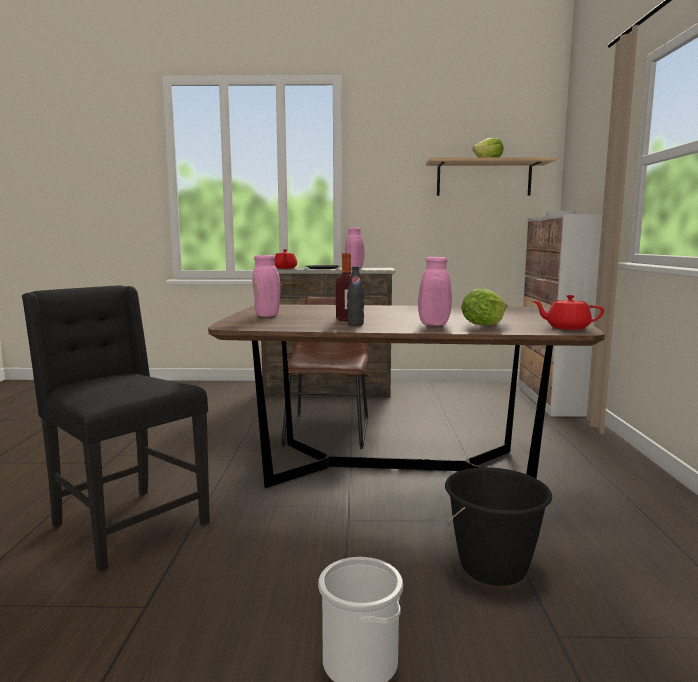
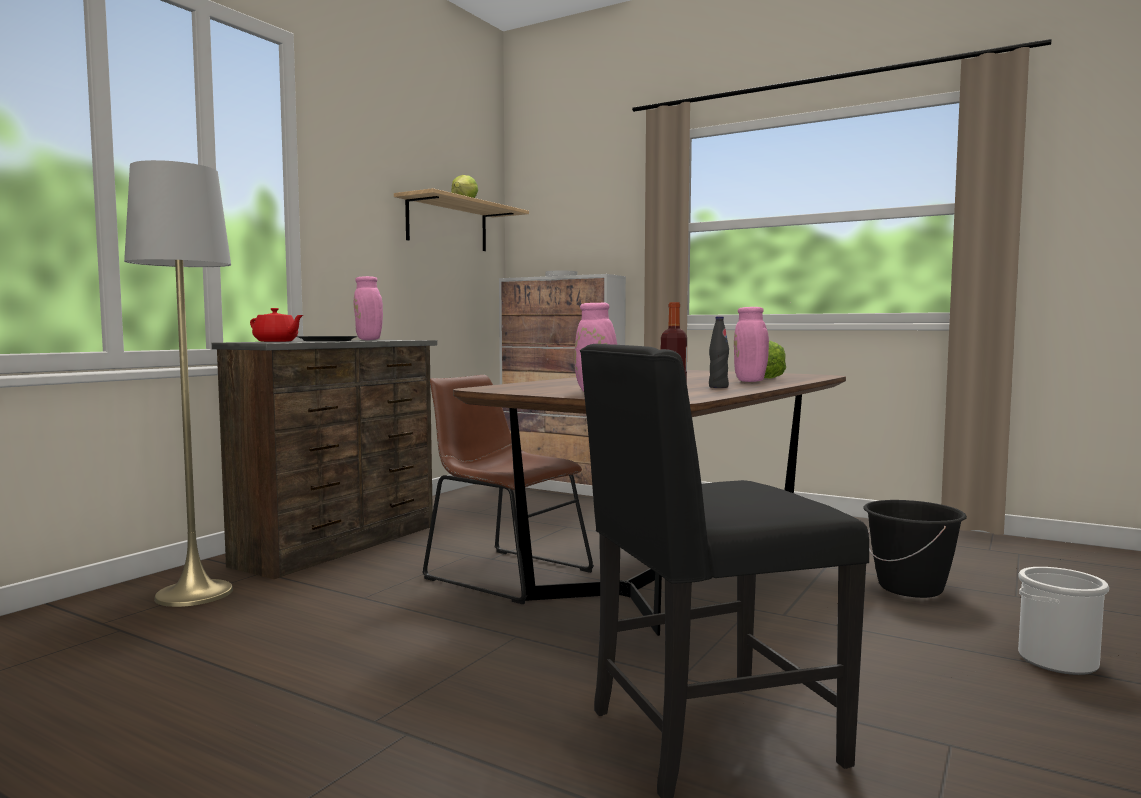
camera: 60 degrees left, 5 degrees down
(230, 392) = (194, 594): none -> grey floor lamp
(566, 328) = (802, 375): red teapot -> none

